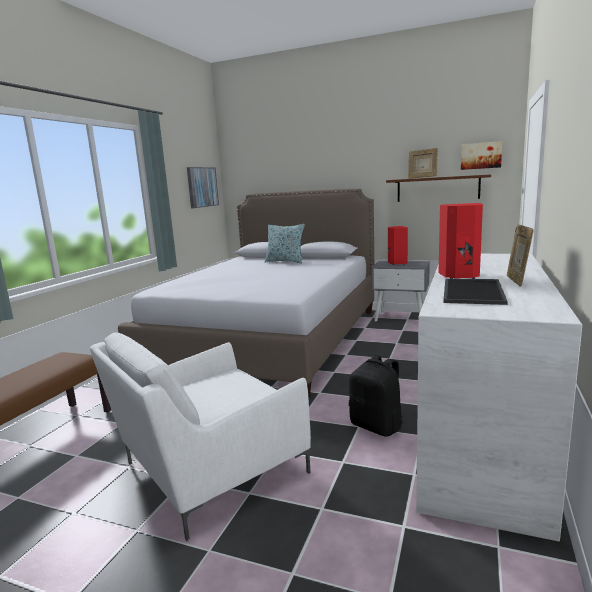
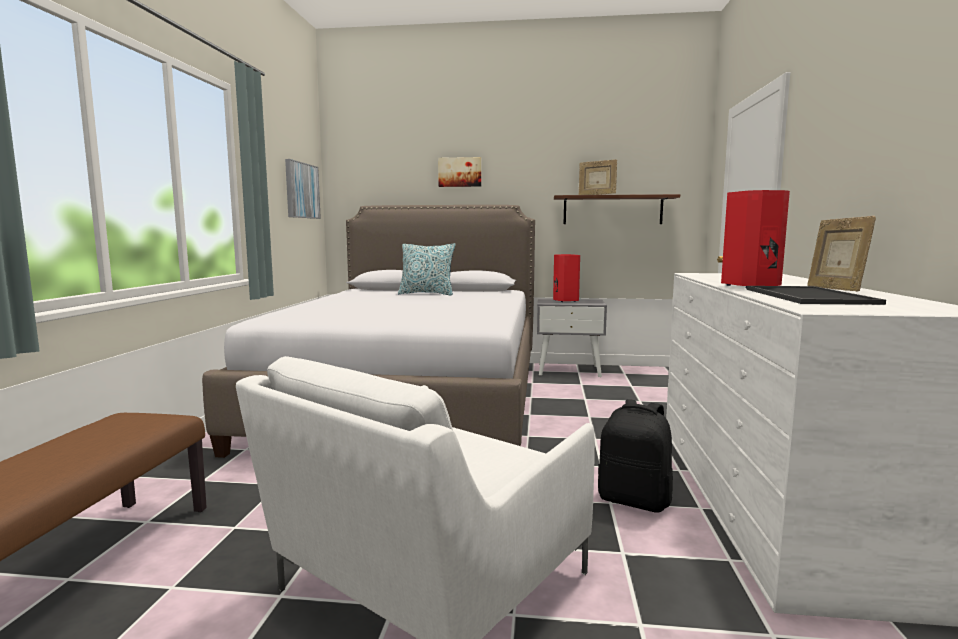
camera: 15 degrees left, 5 degrees down
(481, 155) = (663, 173): picture -> picture (460, 172)

